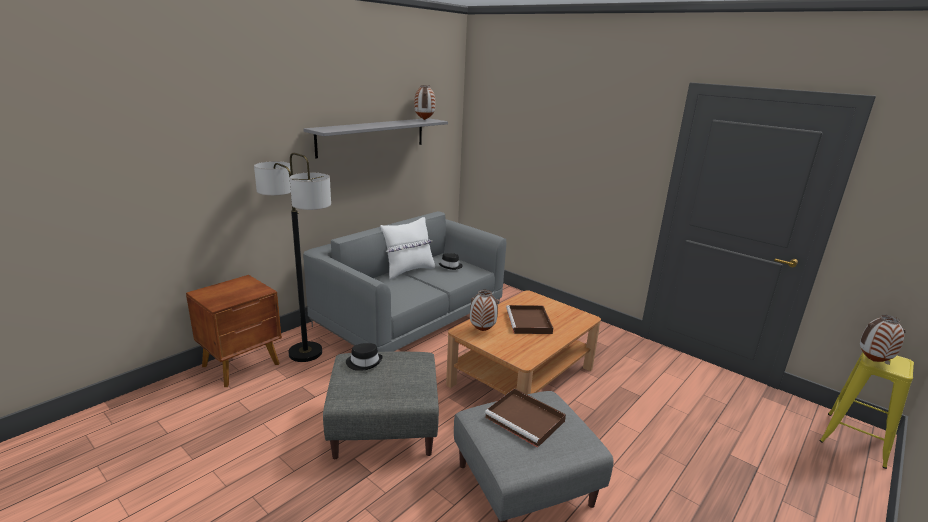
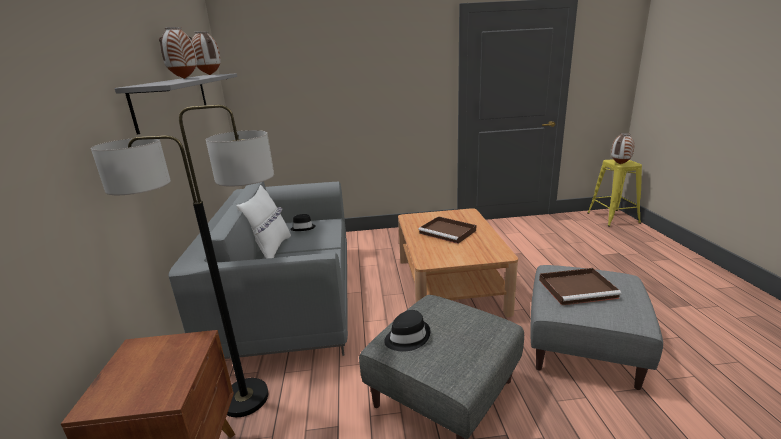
camera: 45 degrees left, 0 degrees up
(482, 330) = (436, 254): vase -> vase (184, 78)

